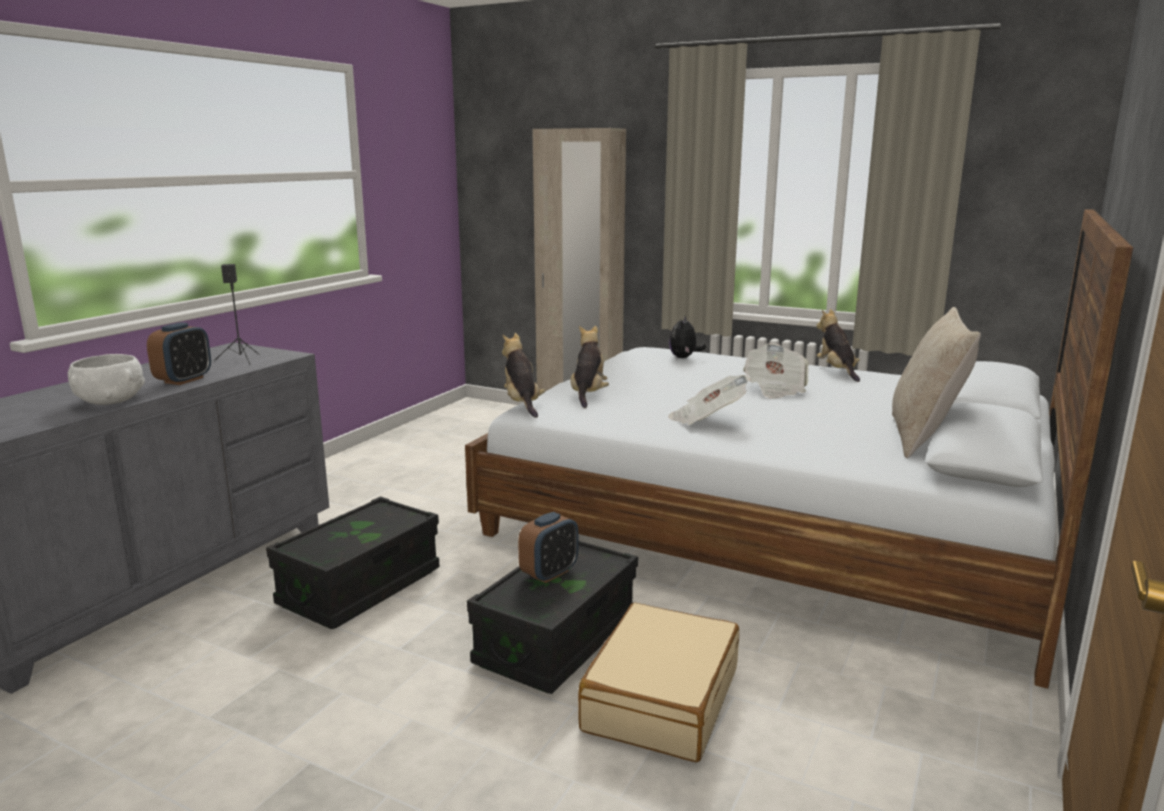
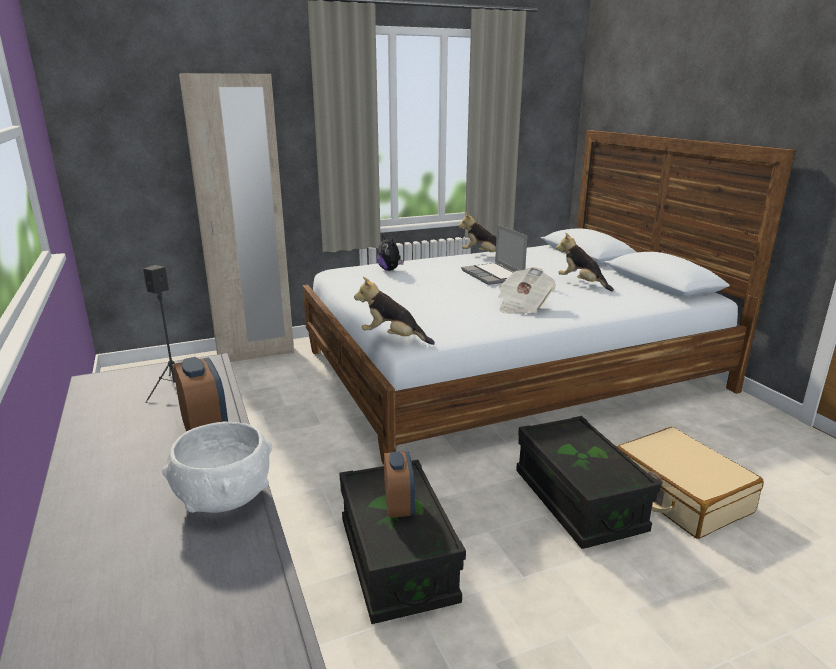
camera: 50 degrees left, 5 degrees up
(549, 573) = (571, 454): alarm clock -> alarm clock (399, 506)
(588, 394) = (413, 315): plush toy -> plush toy (581, 284)
(775, 389) = (493, 275): newspaper -> laptop
(924, 438) = (621, 281): beige pillow -> none

